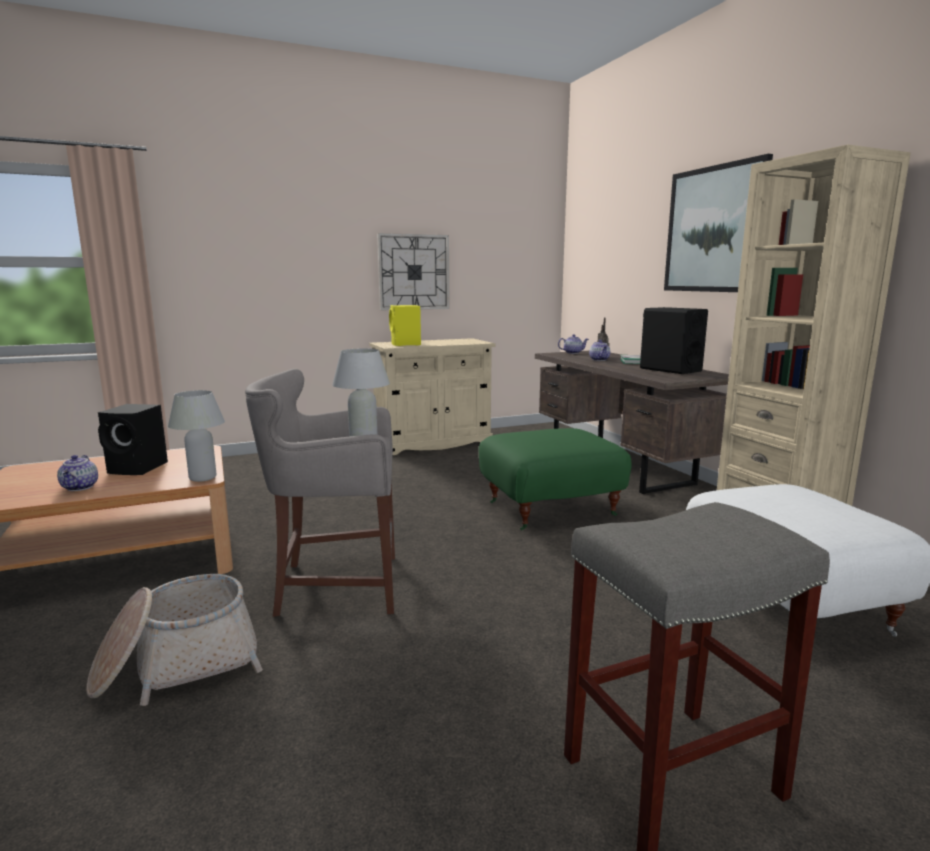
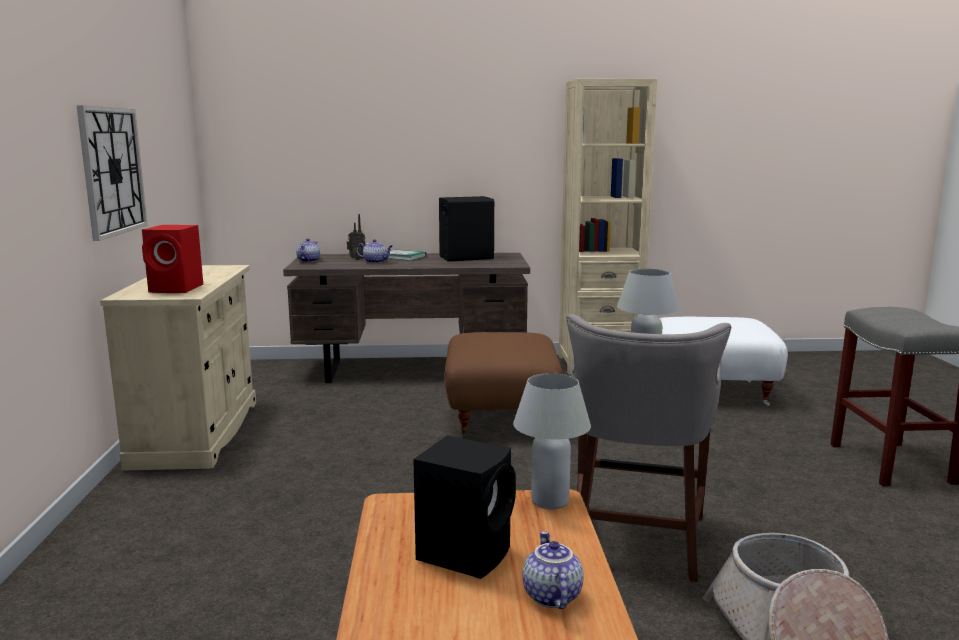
camera: 70 degrees left, 0 degrees up
(80, 487) = (550, 596): teapot -> teapot turned 105 degrees counterclockwise
(405, 344) = (178, 289): yellow speaker -> red speaker
(550, 508) = (500, 417): green ottoman -> brown ottoman
(714, 229) = (467, 121): picture -> none

